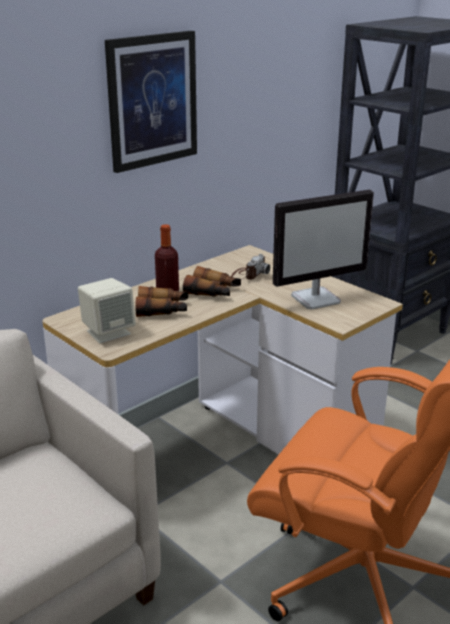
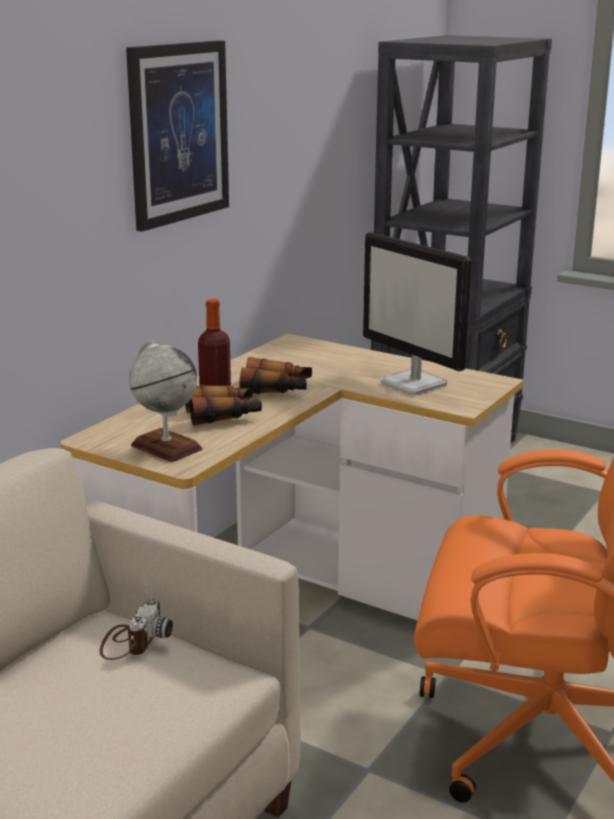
camera: 15 degrees left, 5 degrees down
(108, 332) = (166, 447): beige speaker -> globe
(248, 274) = (310, 366): camera -> camera (132, 641)
(316, 299) = (415, 384): monitor -> monitor turned 90 degrees clockwise

